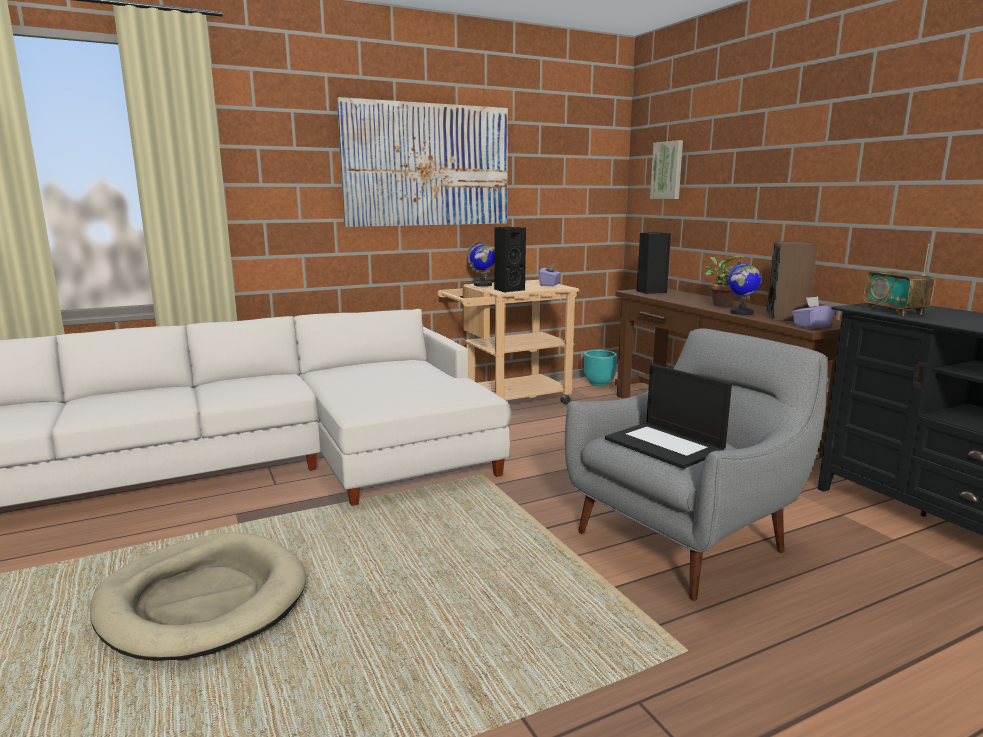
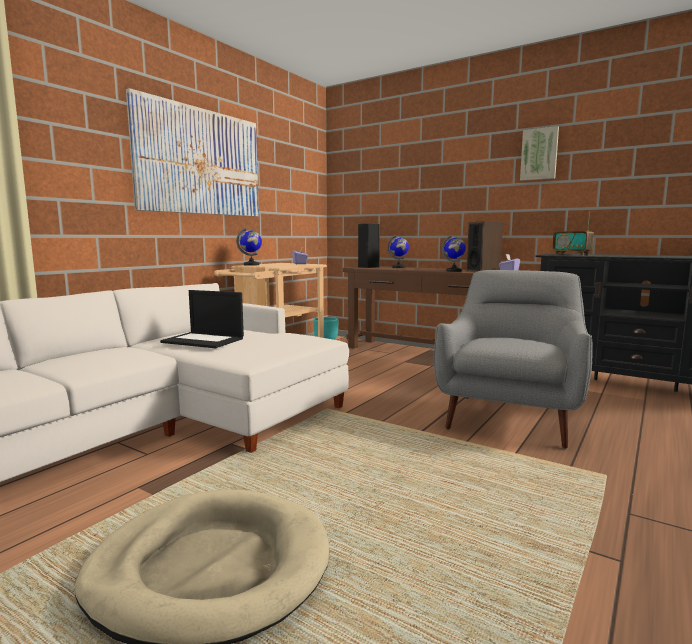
camera: 30 degrees left, 5 degrees down
(508, 290) = (279, 266): black speaker -> none
(665, 445) = (516, 344): laptop -> laptop (204, 340)
(668, 170) = (364, 181): picture -> picture (539, 154)
(690, 296) = (399, 267): none -> globe
(719, 304) = (428, 269): potted plant -> none

